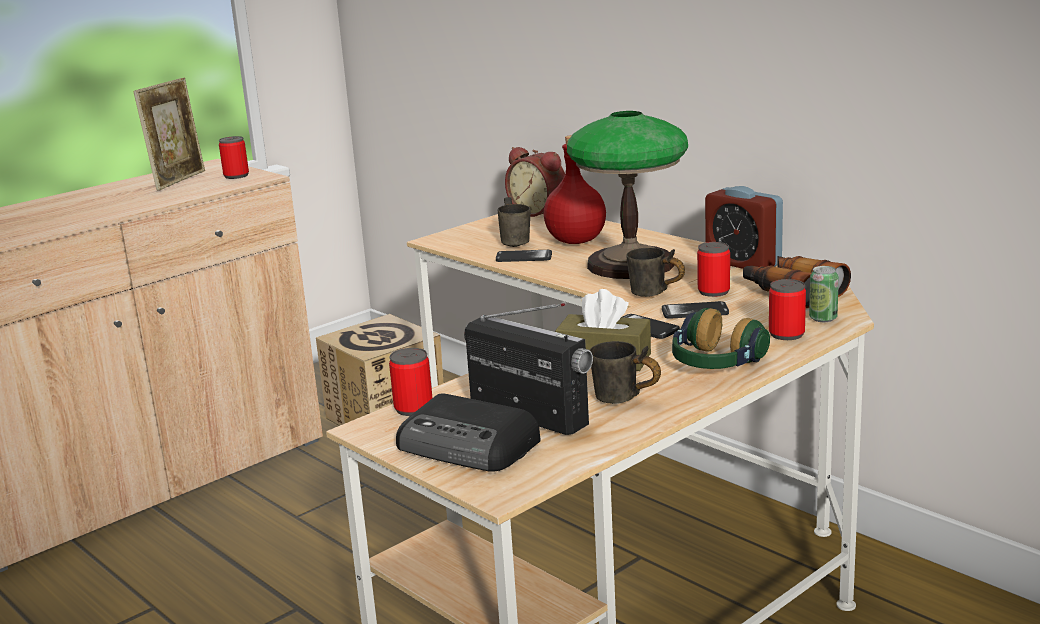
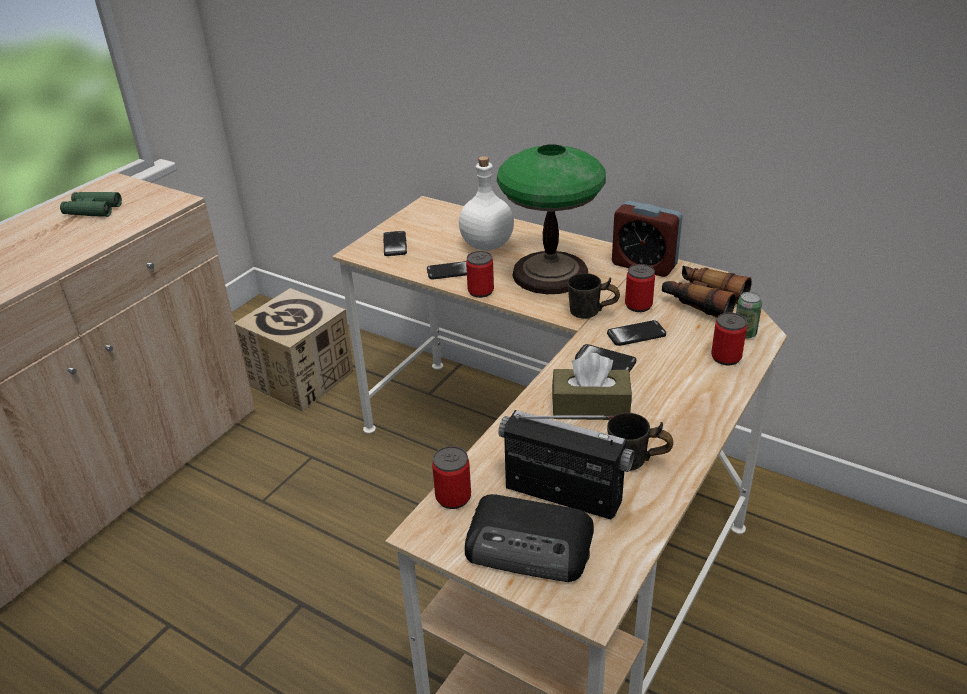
camera: 15 degrees left, 15 degrees up
(179, 180) = (92, 210): picture frame -> green binoculars
(236, 176) = (150, 200): can -> can (480, 291)
(477, 236) = (395, 244): none -> phone
(517, 241) = (434, 249): grey mug -> none
(540, 212) = (436, 207): alarm clock -> none
(574, 241) = (486, 245): red bottle -> white bottle
(715, 365) = (688, 405): headphones -> none

